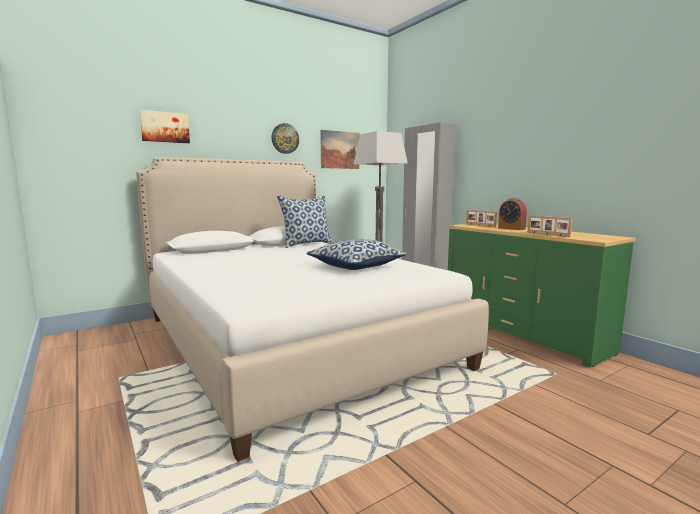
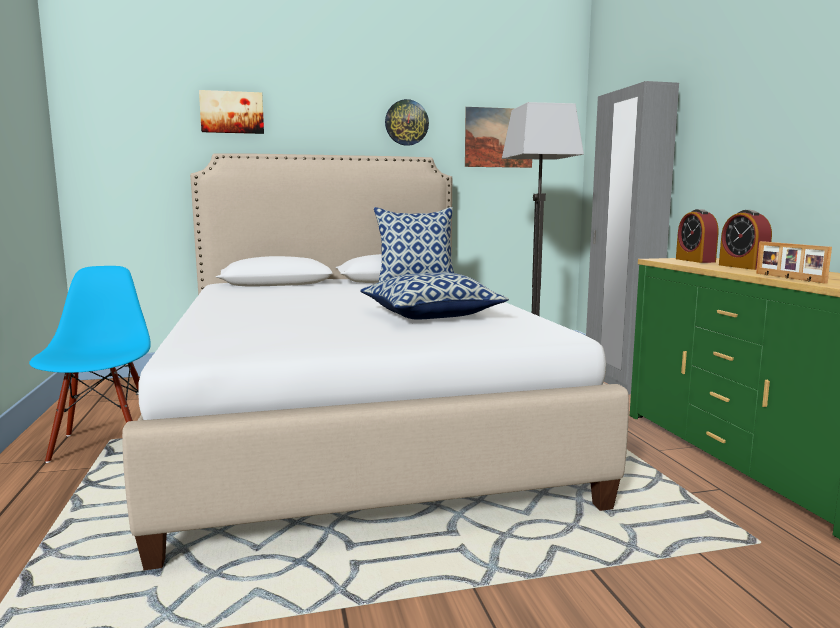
camera: 20 degrees right, 0 degrees up
(117, 381) = (105, 444): none -> blue chair
(480, 225) = (695, 260): picture frame -> alarm clock

